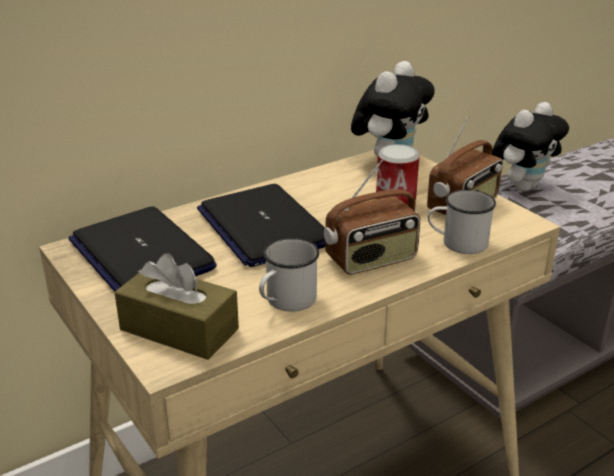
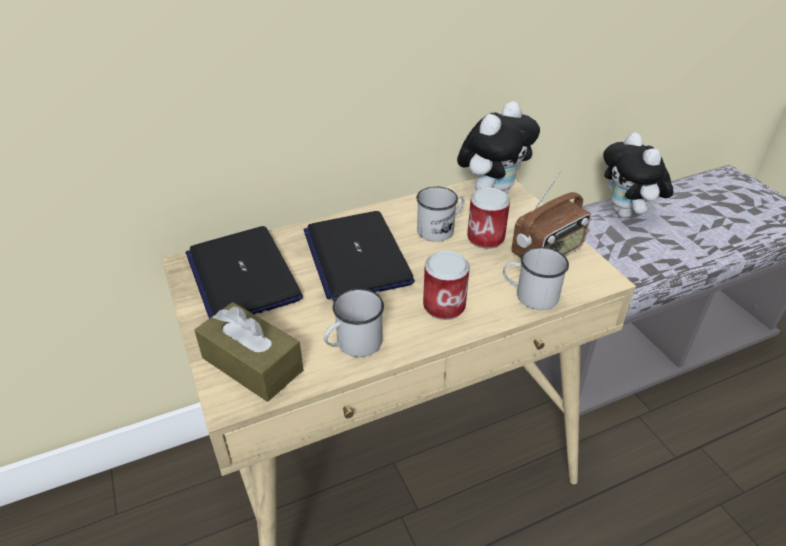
camera: 10 degrees right, 10 degrees up
(345, 196) = (440, 229): none -> white mug
(371, 260) = (444, 306): radio -> can
(523, 186) = (627, 214): plush toy -> plush toy turned 105 degrees clockwise

